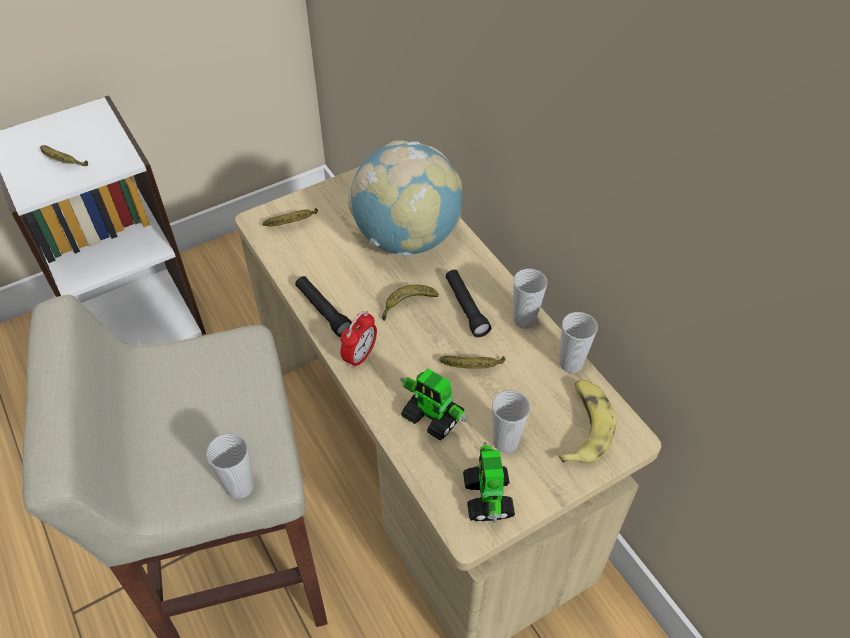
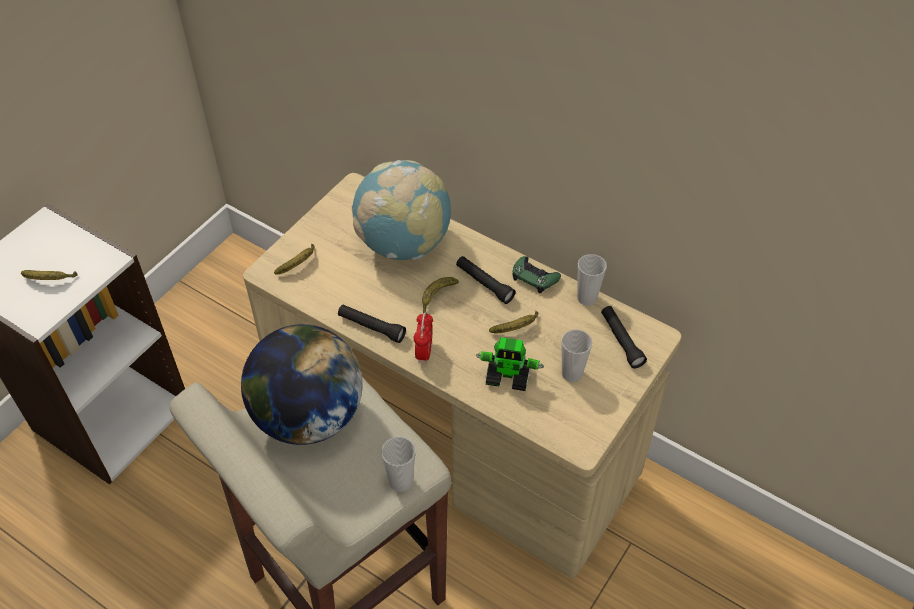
camera: 25 degrees left, 0 degrees up
(194, 377) = (308, 417): none -> globe
(487, 498) = (581, 418): toy robot -> none
(524, 320) = (534, 277): cup -> green game controller
(584, 426) = (621, 341): banana -> black flashlight

